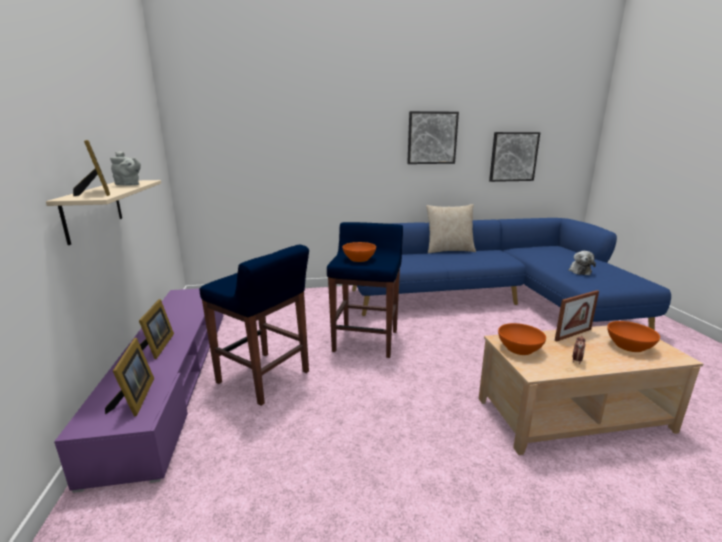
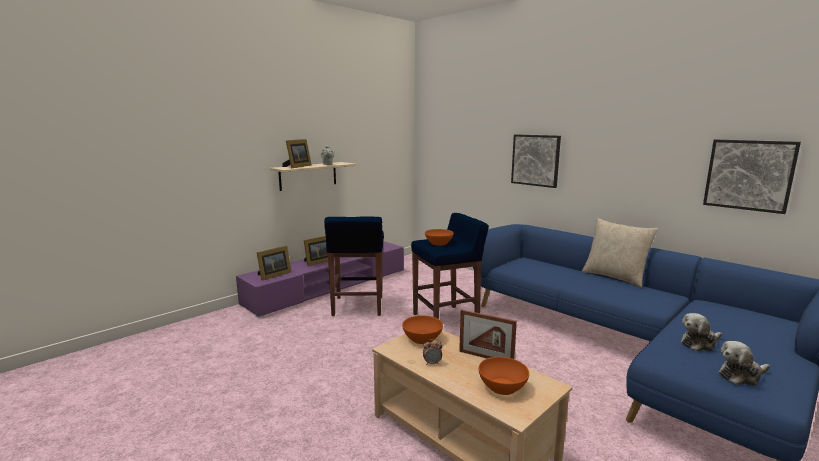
camera: 55 degrees right, 5 degrees down
(432, 138) = (623, 143): picture -> picture (535, 160)
(625, 279) = (741, 376): none -> plush toy

